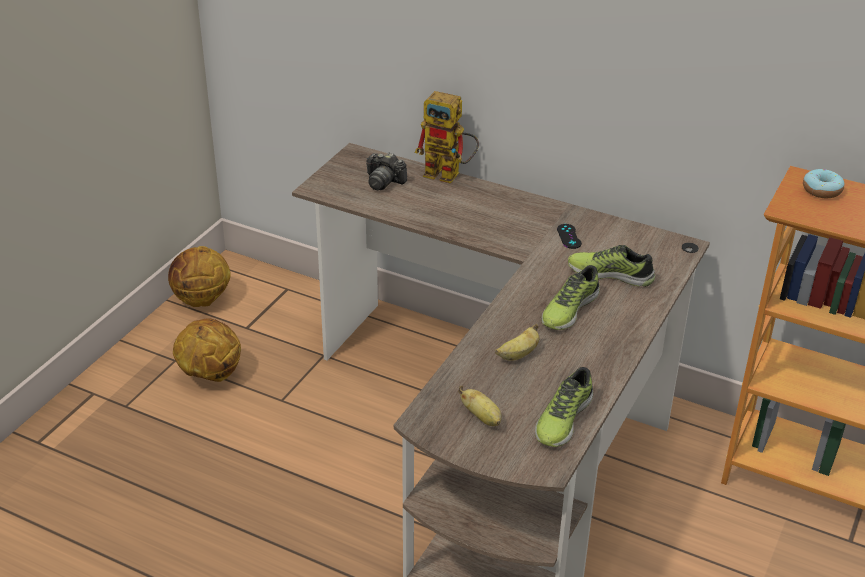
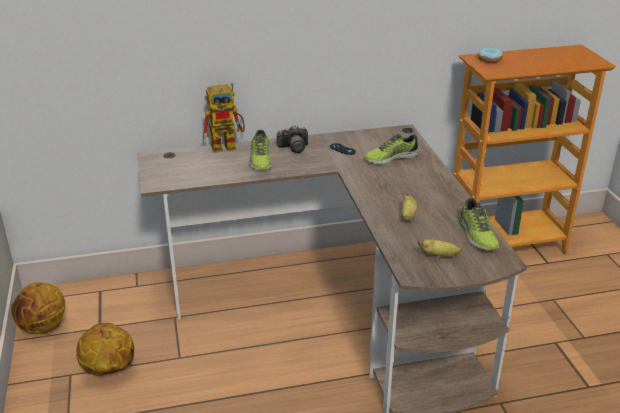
camera: 40 degrees left, 5 degrees down
(384, 181) = (193, 164): camera -> camera (293, 147)
(568, 309) = (397, 183): shoe -> shoe (260, 160)

